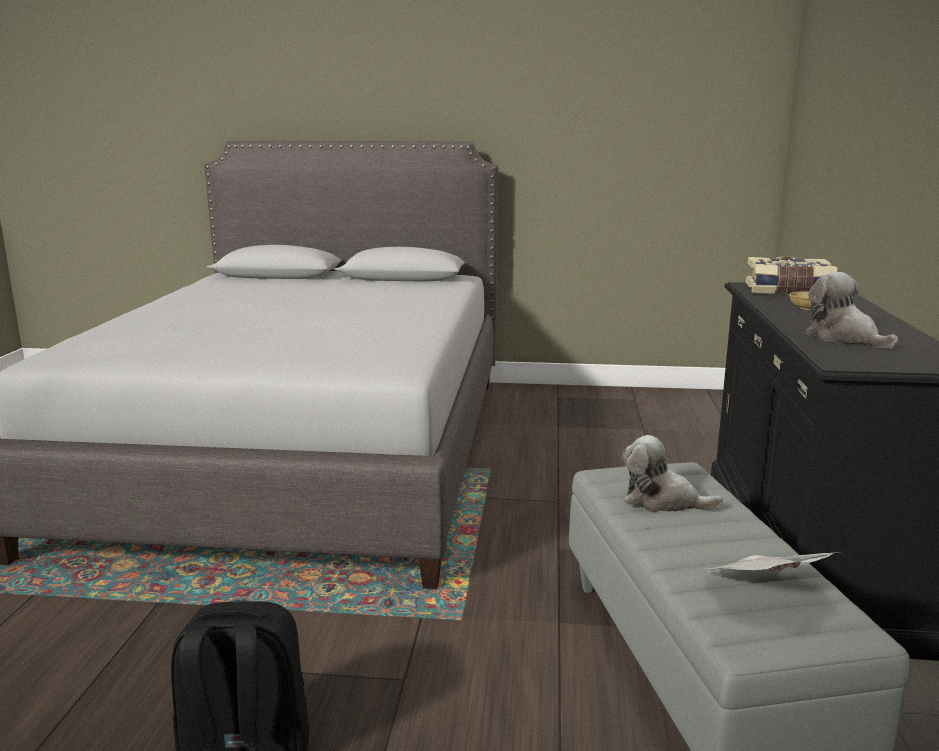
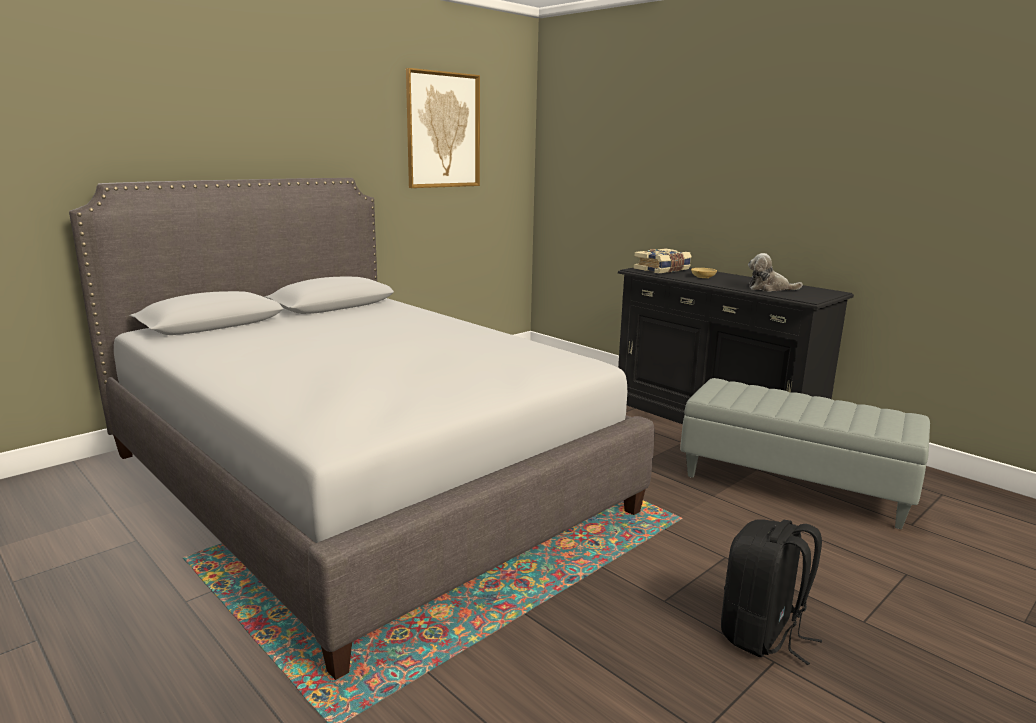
camera: 50 degrees left, 0 degrees up
(619, 85) = (443, 130): none -> picture
(662, 501) = (755, 398): plush toy -> none
(767, 591) = (867, 415): newspaper -> none

